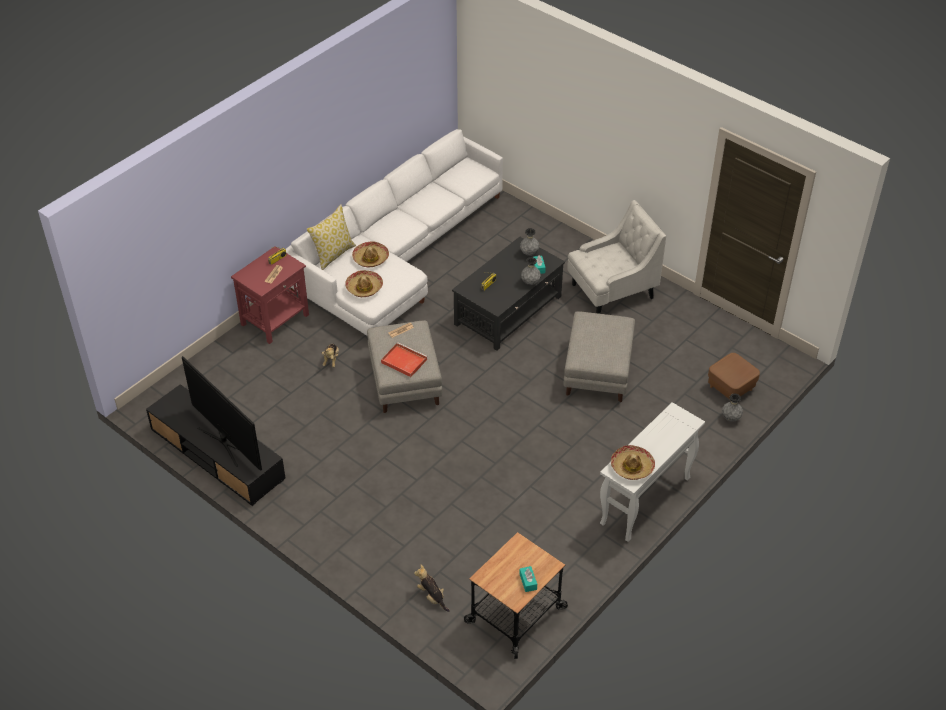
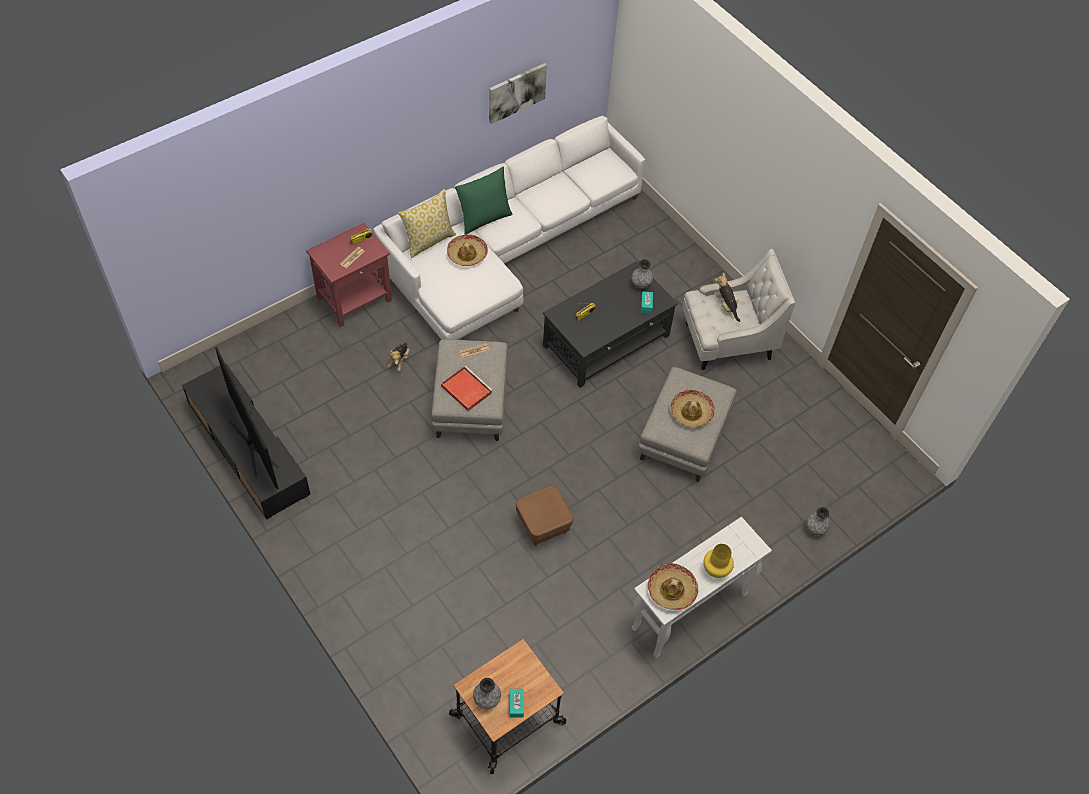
camera: 10 degrees right, 10 degrees up
(364, 287) = (450, 289): hat -> hat (691, 412)
(376, 228) = (484, 218): none -> green pillow
(385, 113) = (516, 92): none -> picture
(432, 596) = (424, 674): plush toy -> plush toy (726, 306)
(530, 282) = (631, 322): grey vase -> grey vase (487, 699)
(664, 444) = (716, 570): none -> yellow vase
(731, 388) = (826, 491): brown ottoman -> brown ottoman (543, 524)

